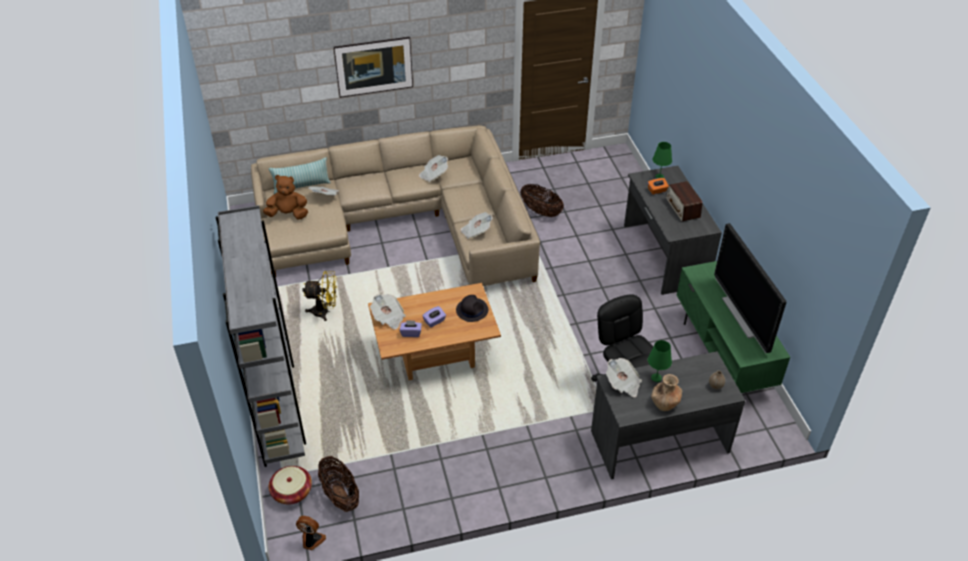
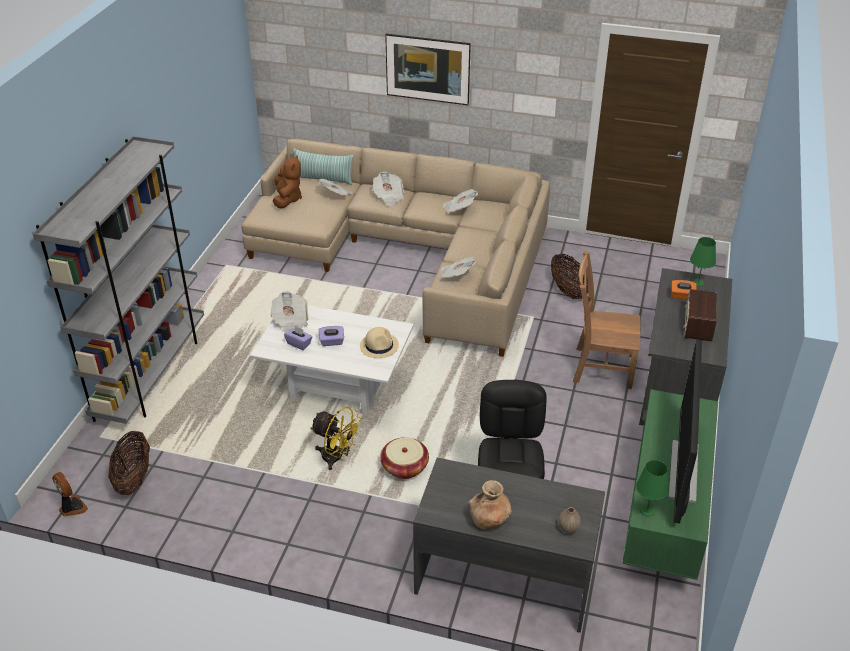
camera: 30 degrees right, 5 degrees down
(288, 214) = (287, 199): brown plush toy -> brown plush toy turned 60 degrees clockwise
(292, 492) = (95, 455): basket -> basket (404, 467)
(325, 312) = (268, 306): yellow fan -> yellow fan (337, 458)
(435, 355) = (336, 387): brown coffee table -> white coffee table
(472, 310) = (379, 346): black hat -> beige hat
(606, 263) = (600, 367): none -> brown chair
(623, 384) = (458, 479): newspaper -> newspaper (388, 196)
(656, 378) = (504, 489): green table lamp -> green table lamp (647, 511)

